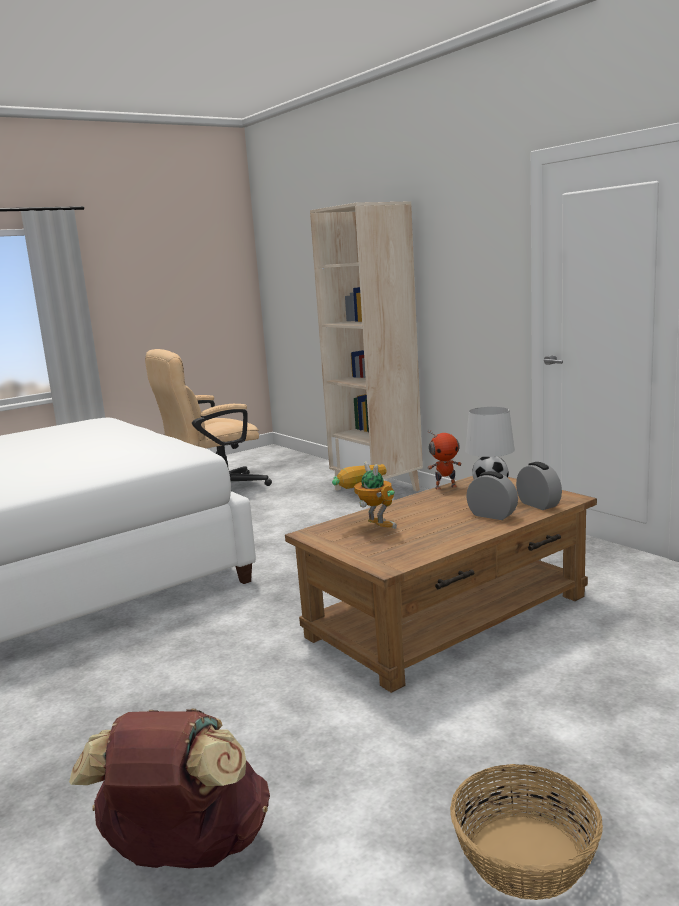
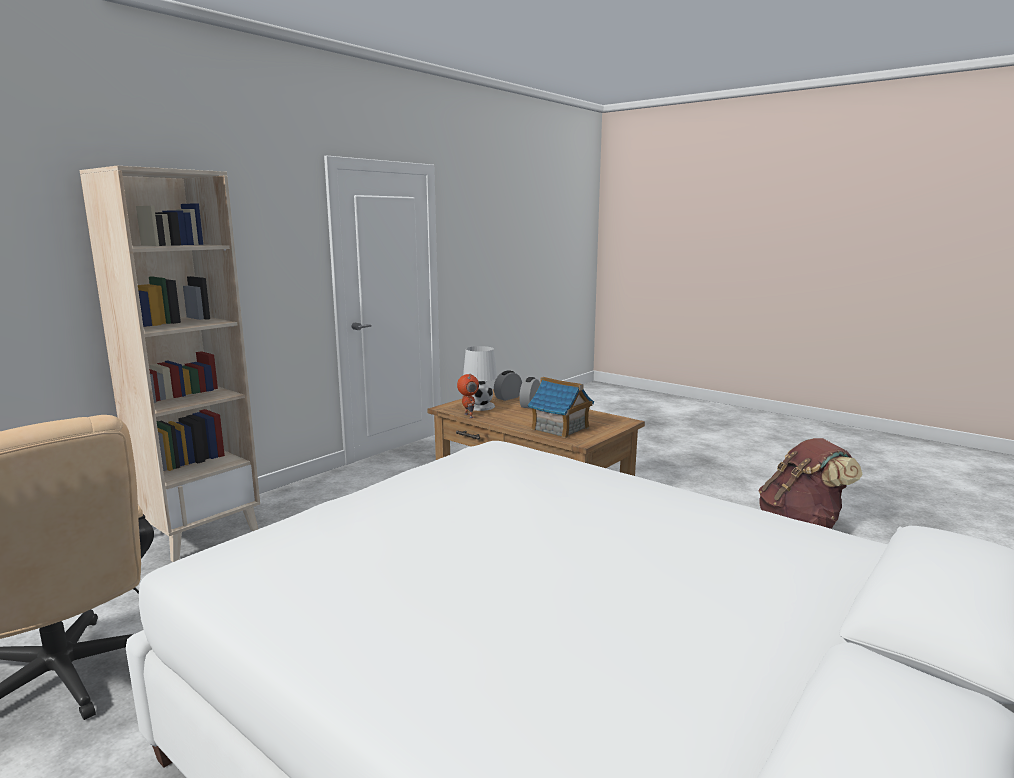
camera: 105 degrees left, 0 degrees up
(370, 526) = (560, 428): toy robot -> toy house
(525, 857) = (724, 465): basket -> none

